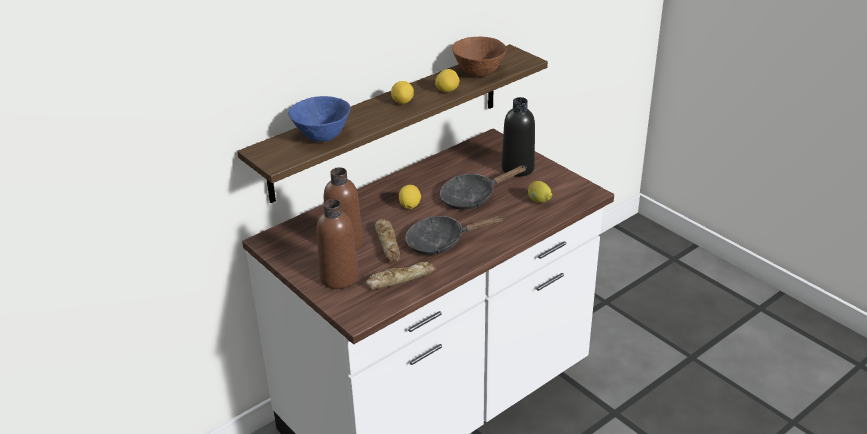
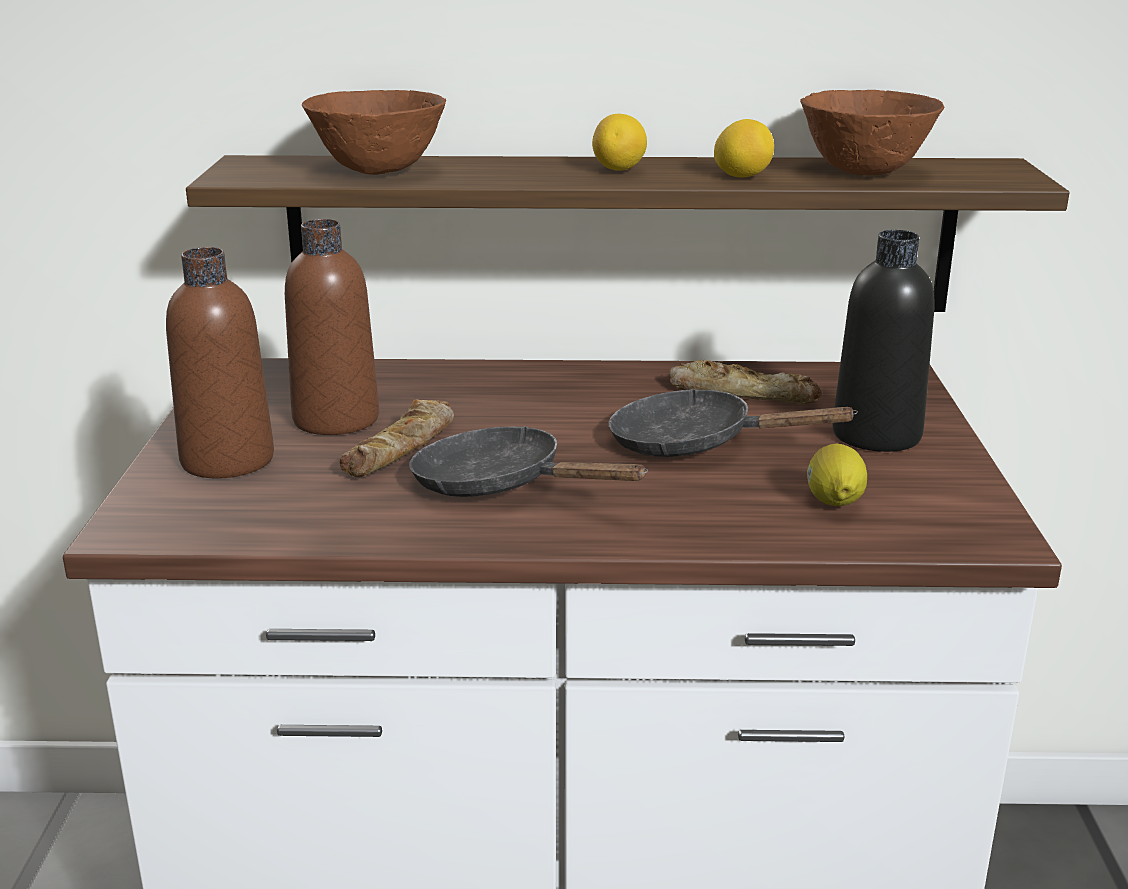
camera: 40 degrees right, 10 degrees down
(321, 137) = (377, 171): blue bowl -> brown bowl
(400, 279) = (314, 508): bread -> bread (743, 394)
(410, 206) = (549, 412): lemon -> none

